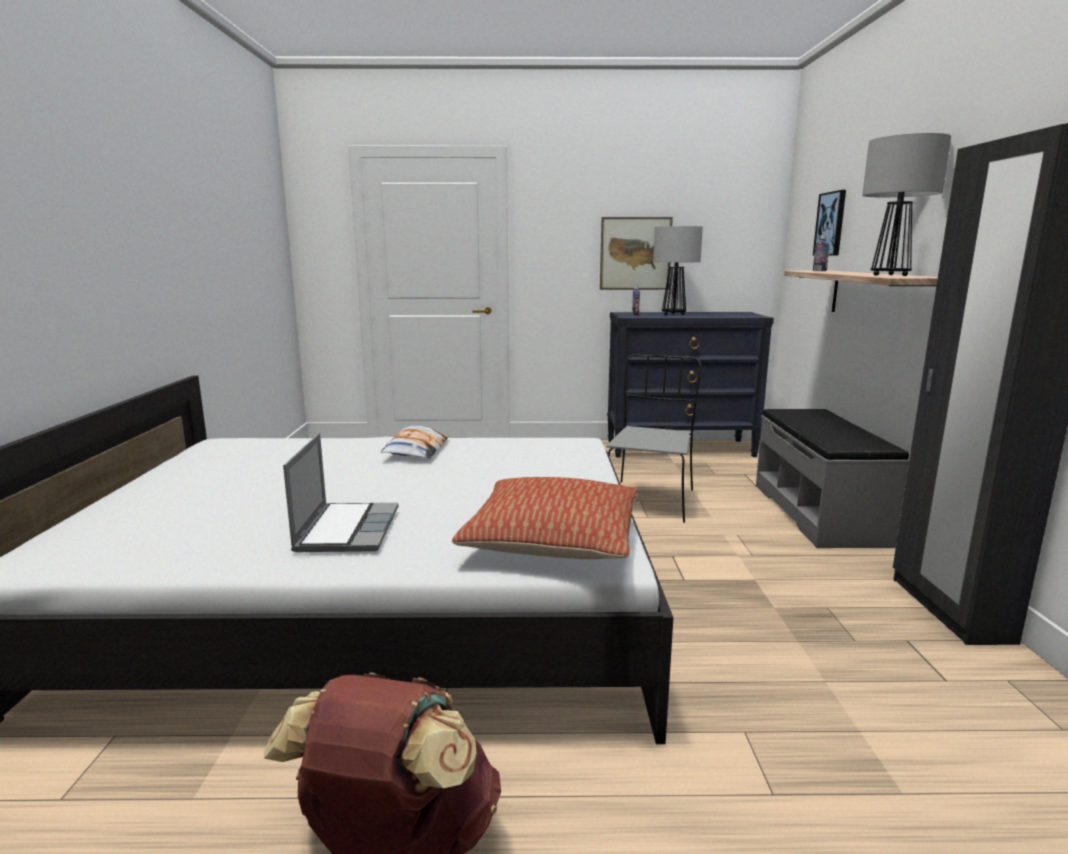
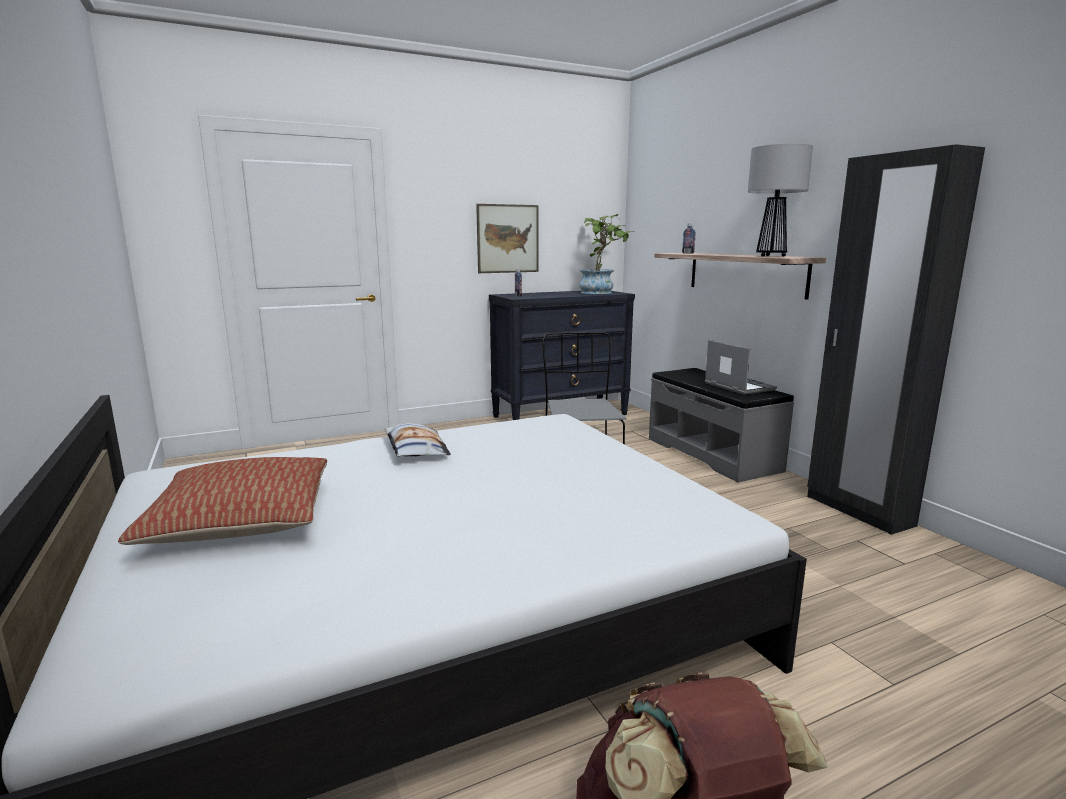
camera: 25 degrees left, 0 degrees up
(347, 529) = (468, 543): laptop -> laptop (737, 386)
(553, 540) = (670, 513): pillow -> pillow (241, 521)
(674, 314) = (550, 294): table lamp -> none
(737, 314) = (601, 292): none -> potted plant
(831, 224) = (682, 214): picture -> none

